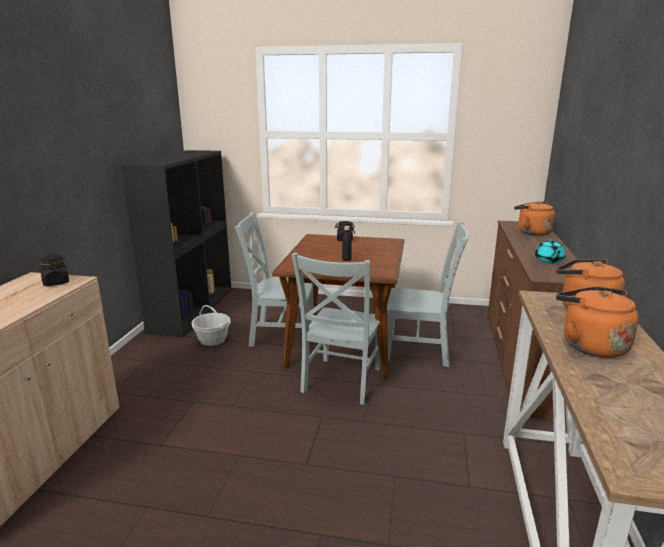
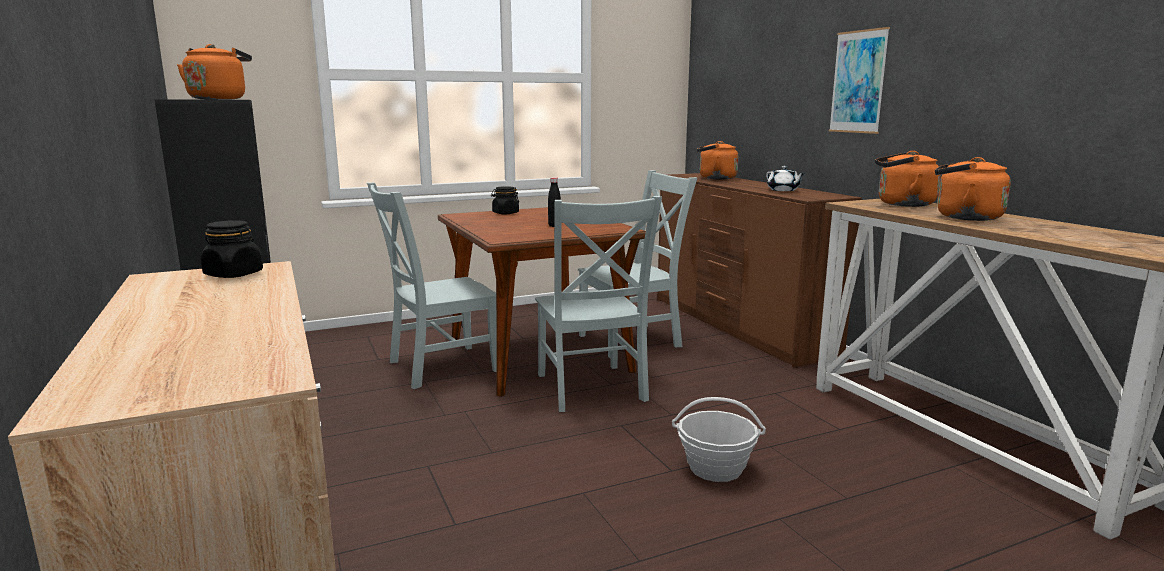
camera: 35 degrees left, 5 degrees down
(173, 158) = (219, 99): none -> orange kettle
(212, 340) = (343, 396): basket -> basket (715, 468)
(549, 261) = (783, 190): turquoise teapot -> white teapot
(619, 174) = (858, 82): none -> picture

